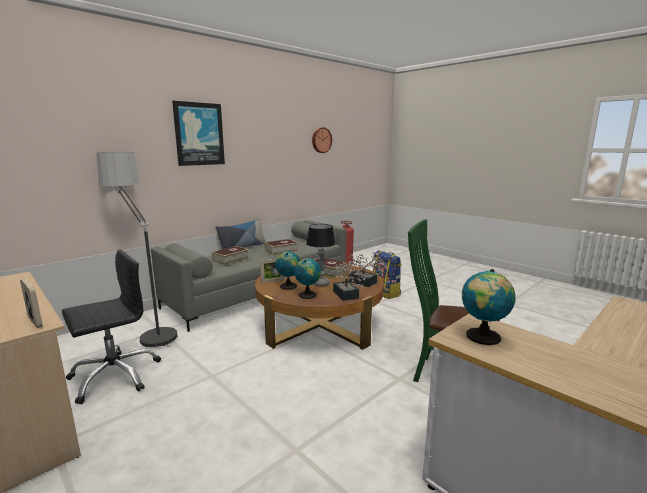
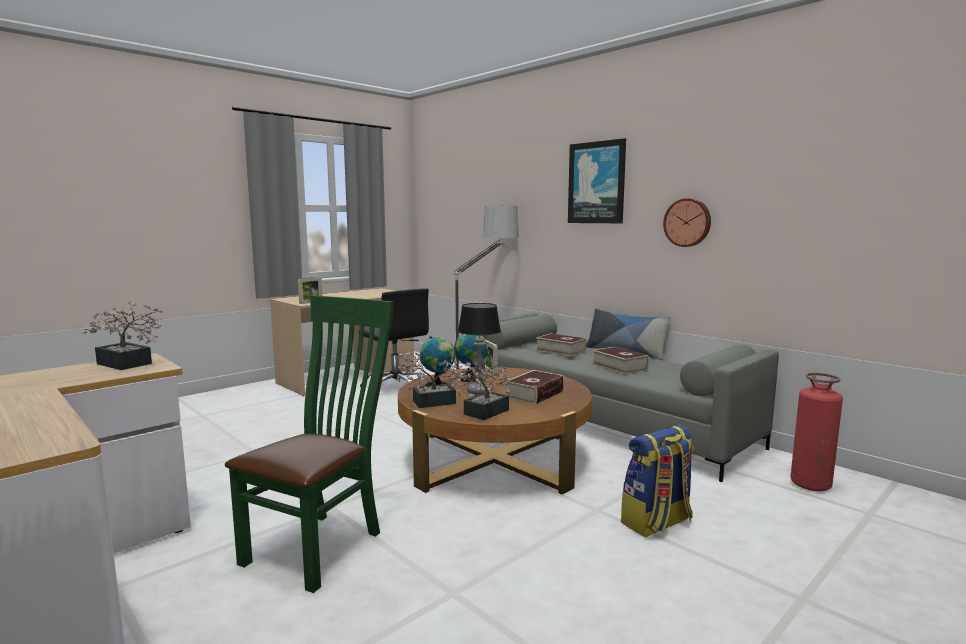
camera: 90 degrees right, 5 degrees down
(321, 140) = (849, 179): wall clock -> wall clock (687, 222)
(483, 338) = (127, 364): globe -> potted plant

